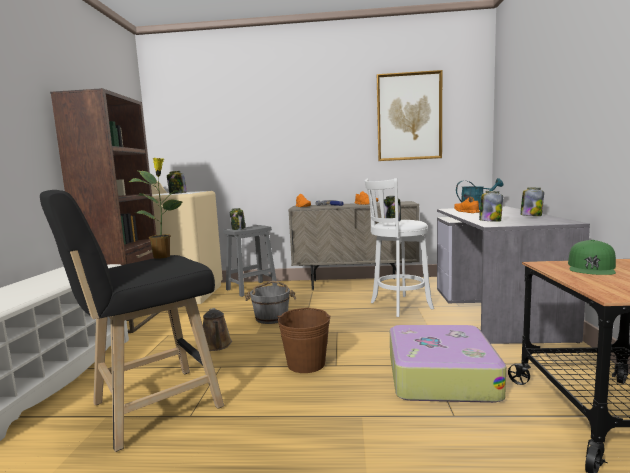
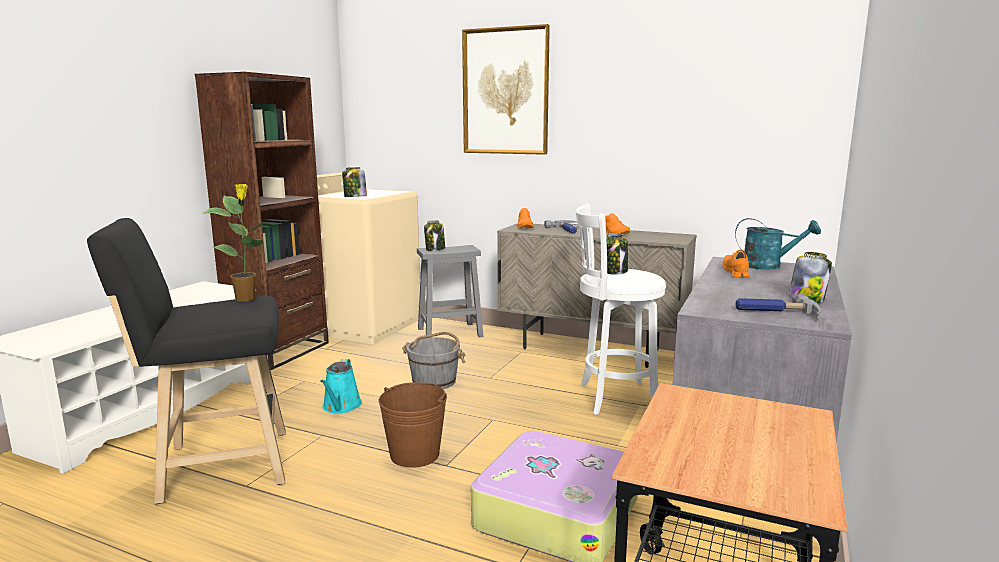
camera: 20 degrees right, 5 degrees up
(217, 345) = (341, 407): brown watering can -> turquoise watering can
(409, 117) = (703, 99): picture -> picture (505, 91)
(490, 221) = (716, 301): jar -> none
(531, 221) = (776, 312): none -> hammer
(591, 267) = (730, 414): green cap -> none

